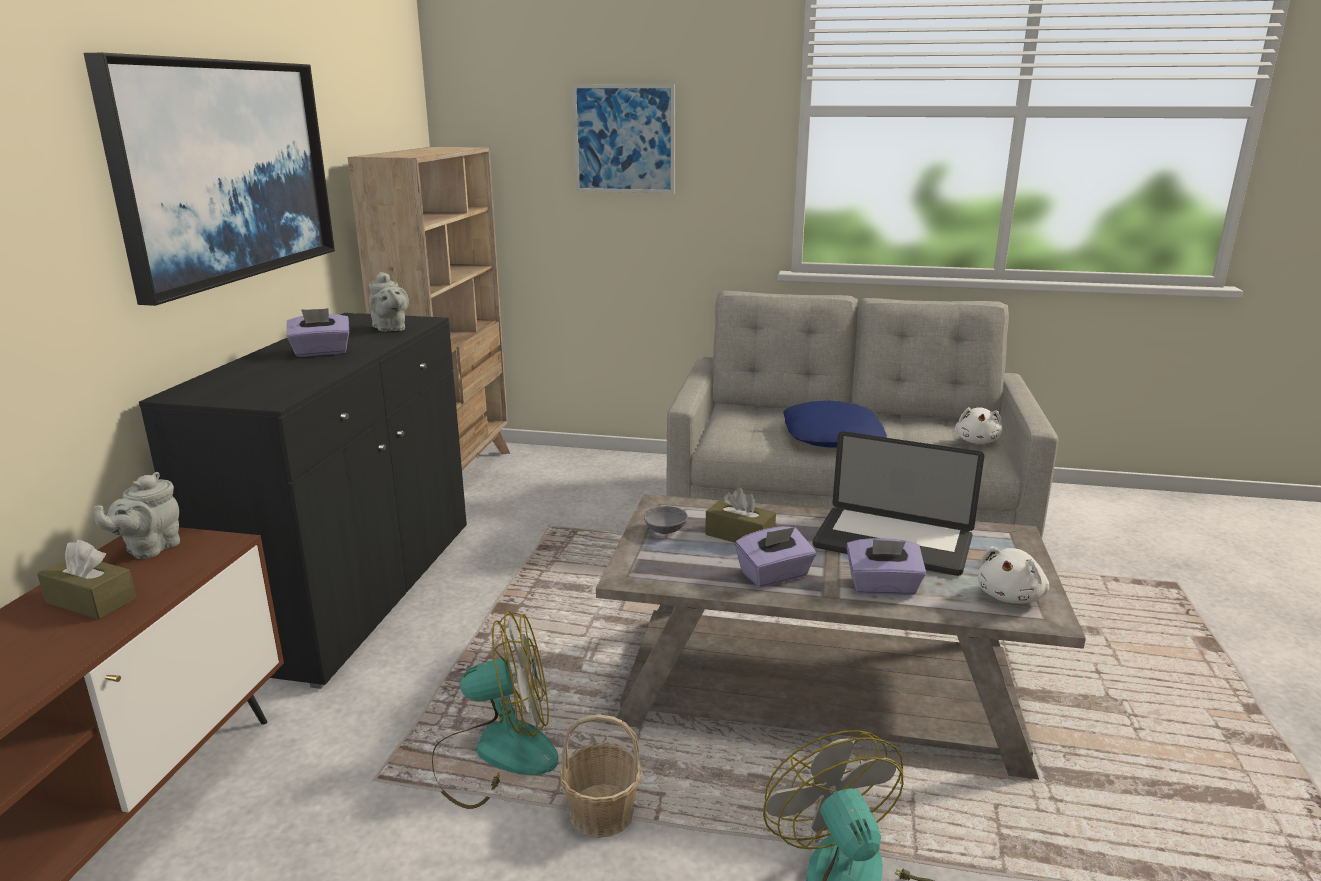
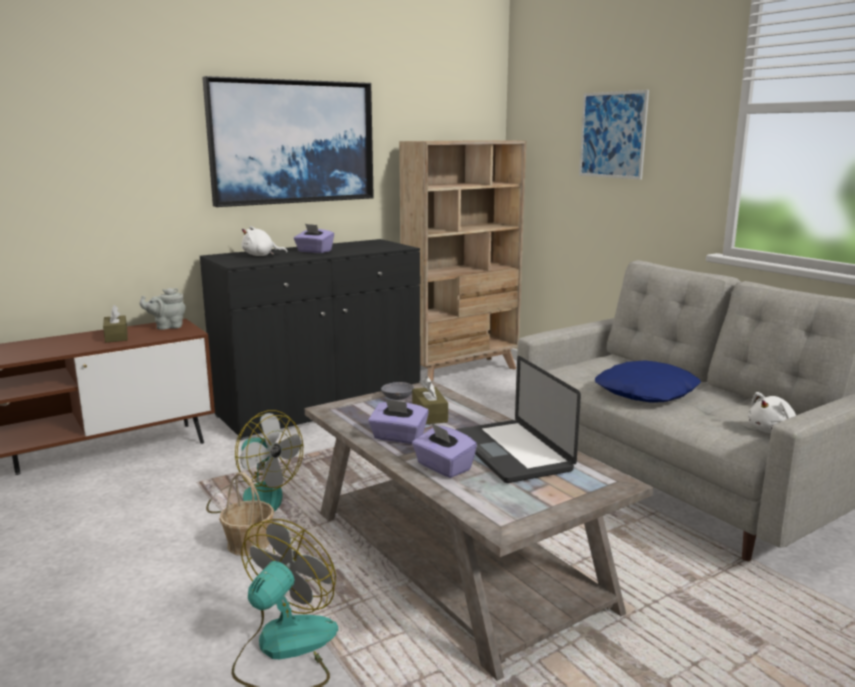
camera: 45 degrees right, 5 degrees down
(390, 329) = (374, 248): grey teapot -> none
(1011, 596) = (511, 507): white plush toy -> white plush toy (261, 255)

